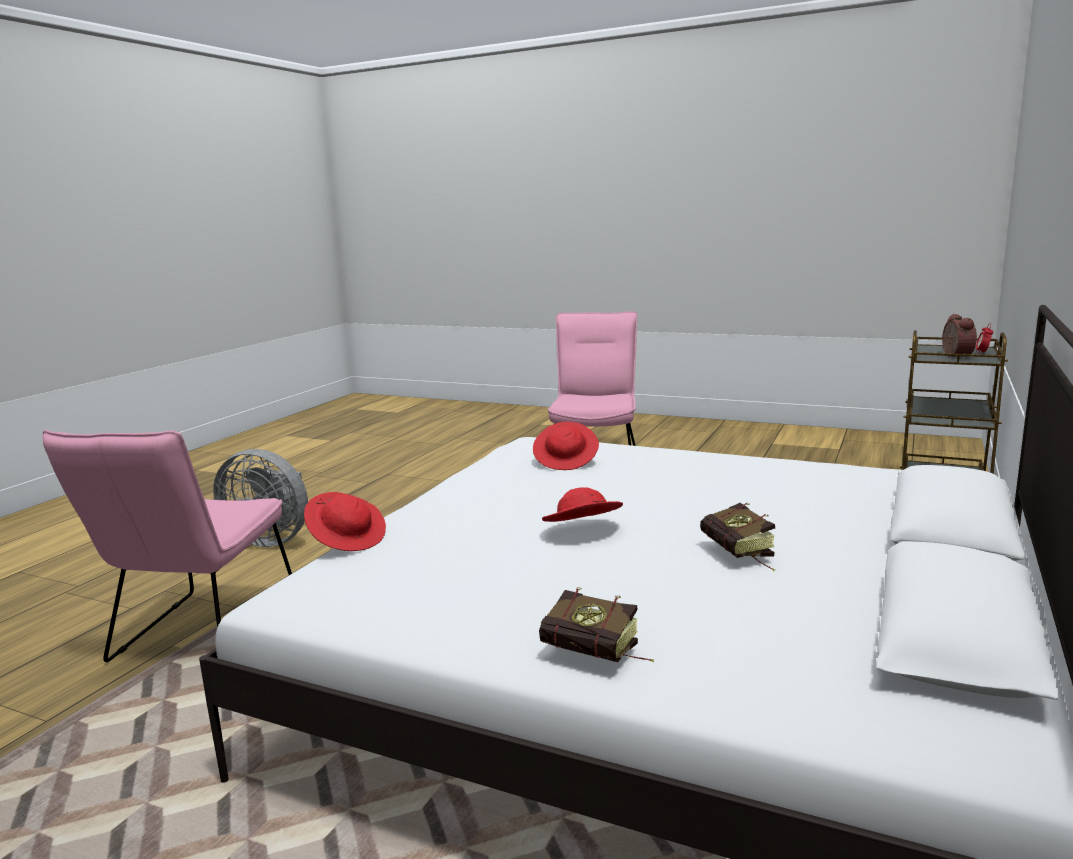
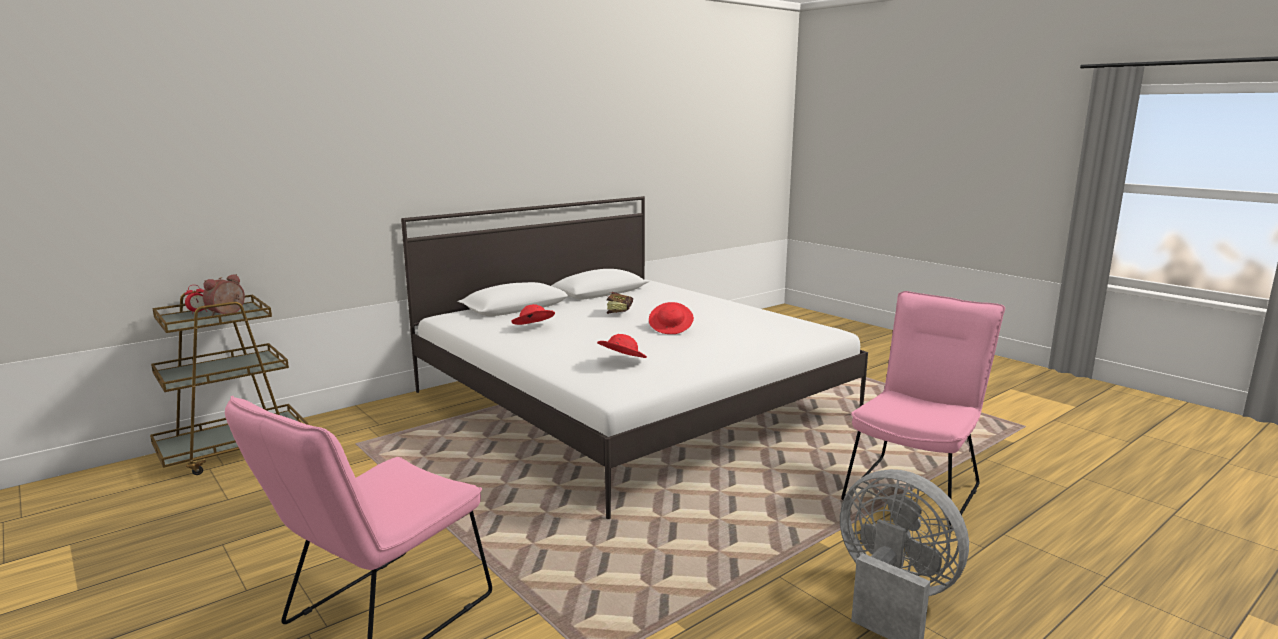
camera: 155 degrees left, 0 degrees up
(348, 539) = (797, 345): red hat -> red hat (533, 328)
(599, 657) = (714, 302): book -> none

